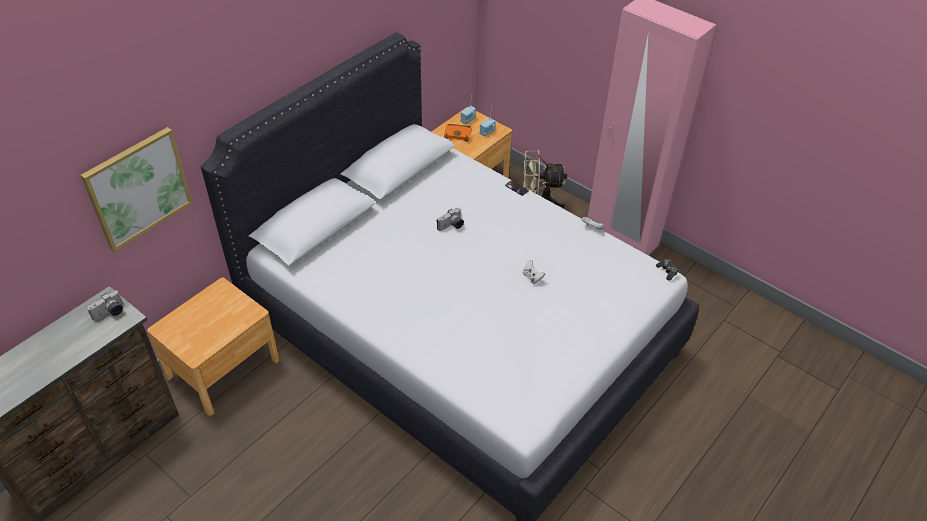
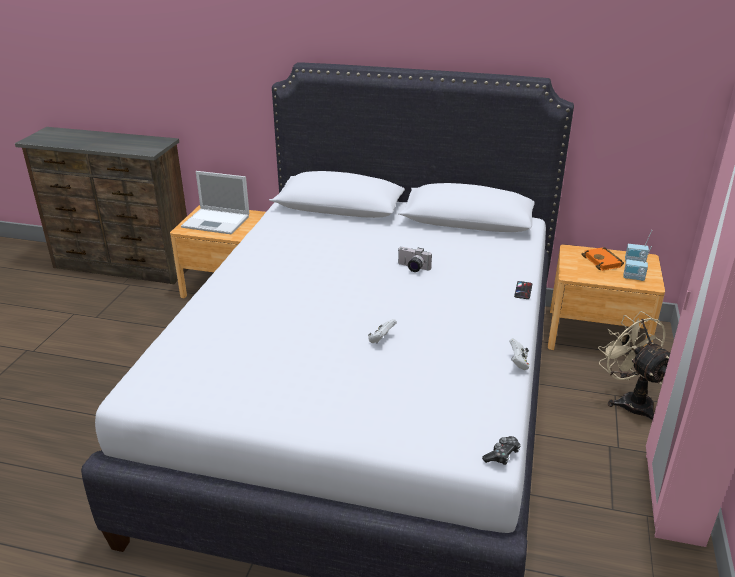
camera: 65 degrees right, 15 degrees down
(110, 313) = (150, 145): camera -> none
(138, 188) = (221, 68): picture -> none
(201, 326) = (217, 222): none -> laptop

